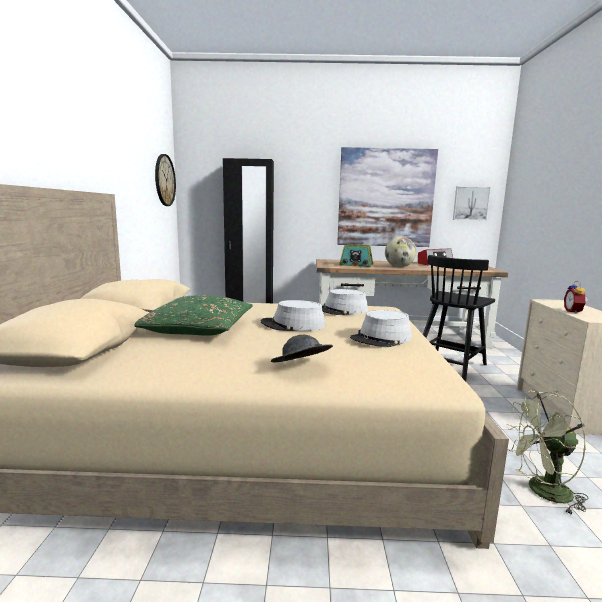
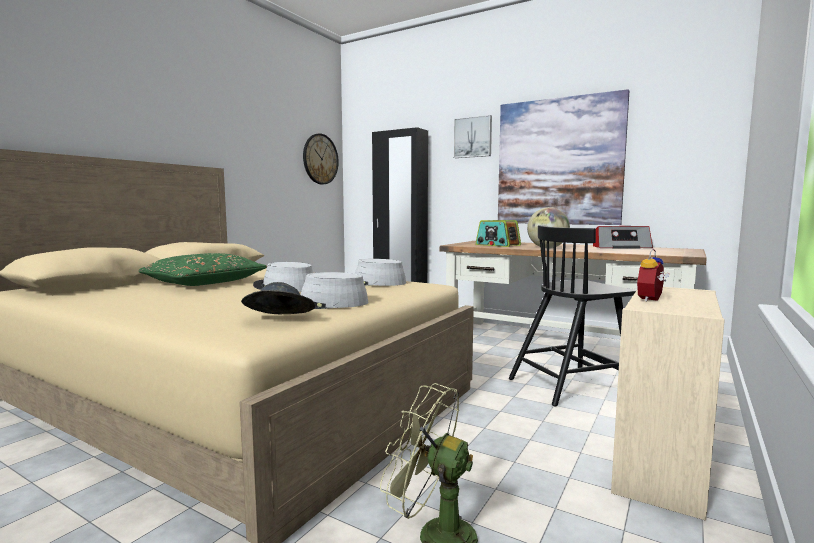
camera: 30 degrees right, 5 degrees down
(301, 369) = (178, 311): grey hat -> grey hat (278, 321)
(470, 203) = (686, 160): picture -> picture (473, 137)

